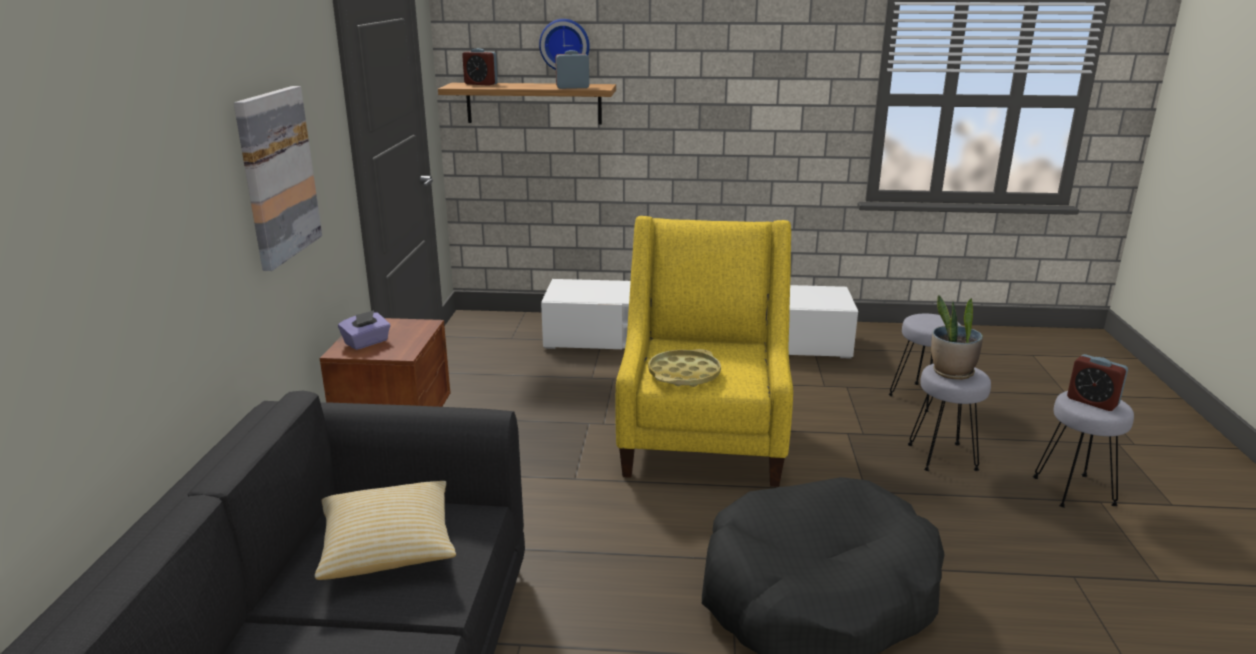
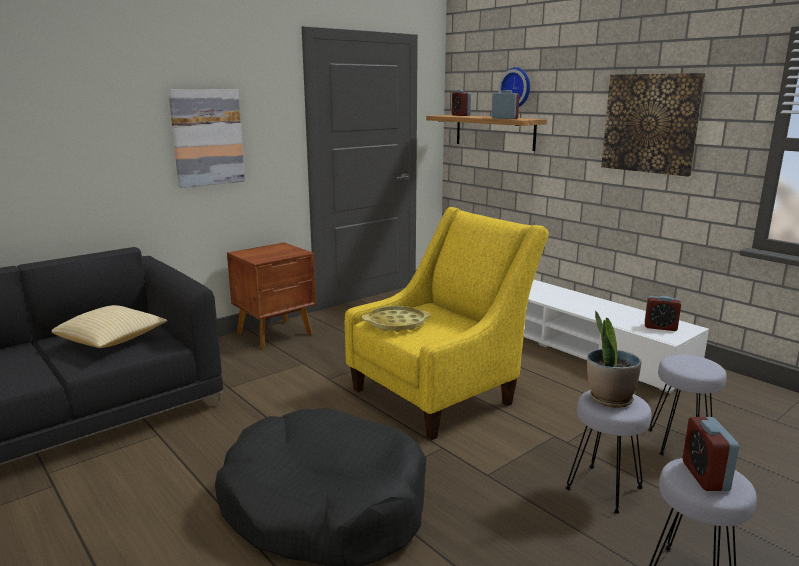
camera: 45 degrees right, 5 degrees down
(367, 342) = (258, 252): purple tissue box -> none
(753, 85) = (650, 123): none -> picture
(818, 297) = (660, 327): none -> alarm clock

